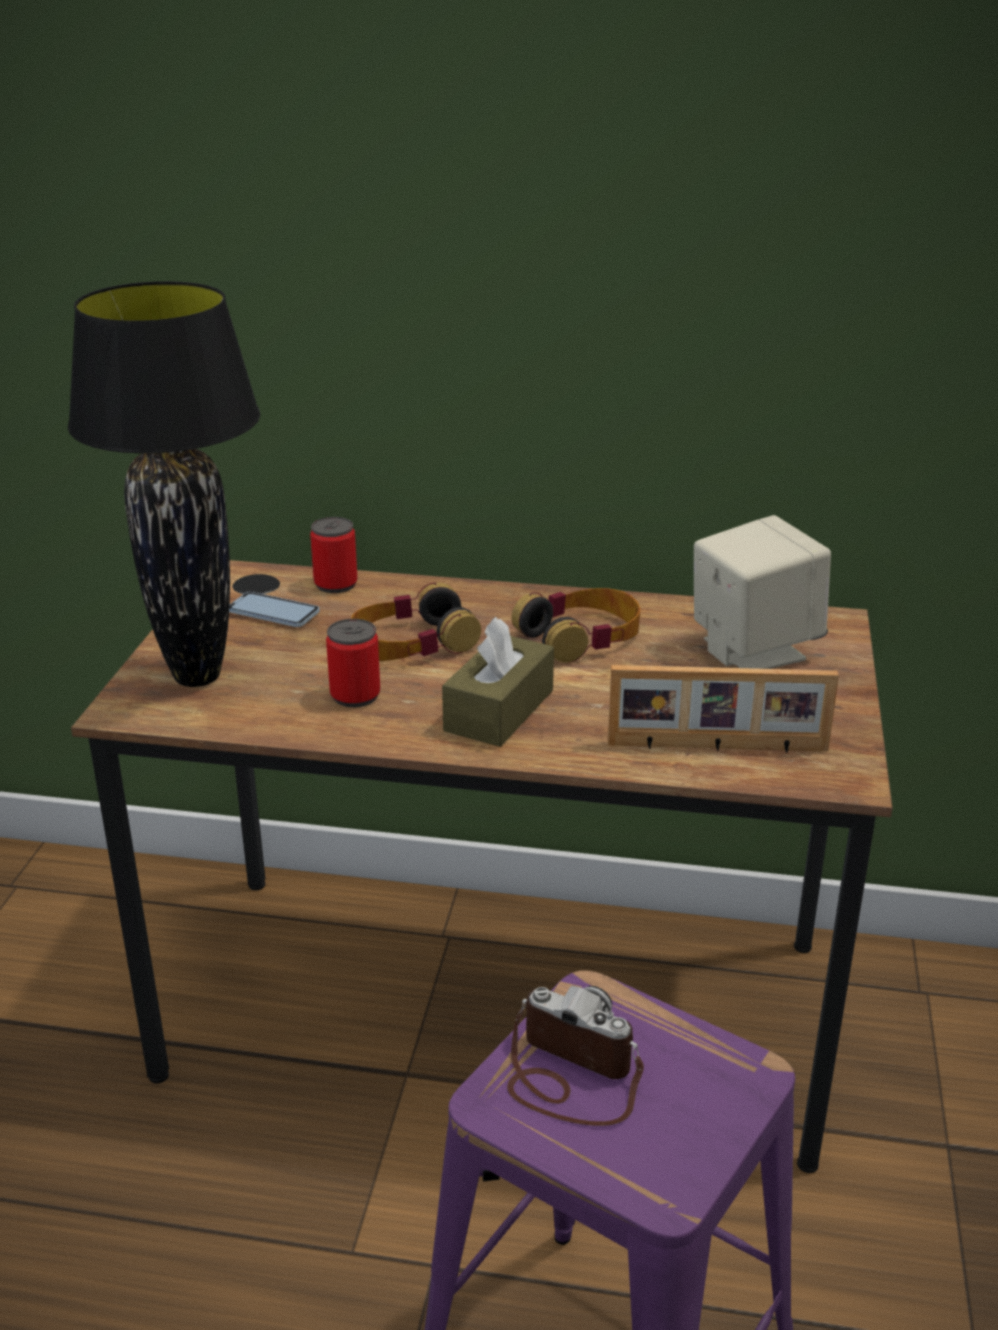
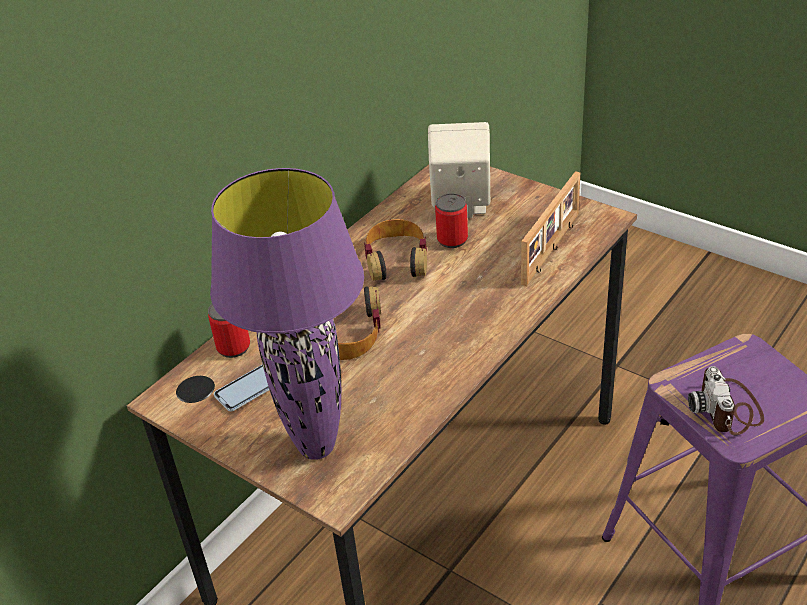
camera: 60 degrees left, 10 degrees up
(198, 676) = (316, 446): black table lamp -> purple table lamp
(355, 696) = (399, 373): can -> can (452, 240)
(499, 710) = (460, 316): brown tissue box -> none
(569, 1075) = (728, 409): camera -> camera turned 60 degrees counterclockwise

